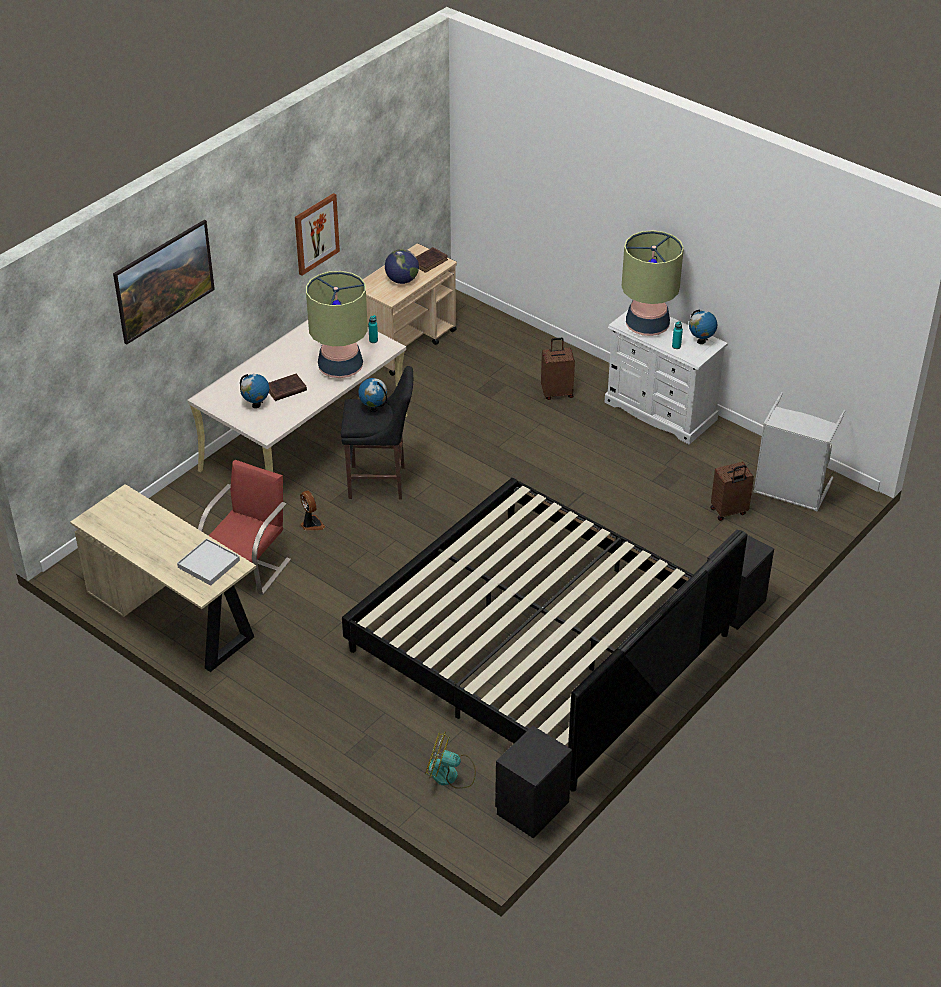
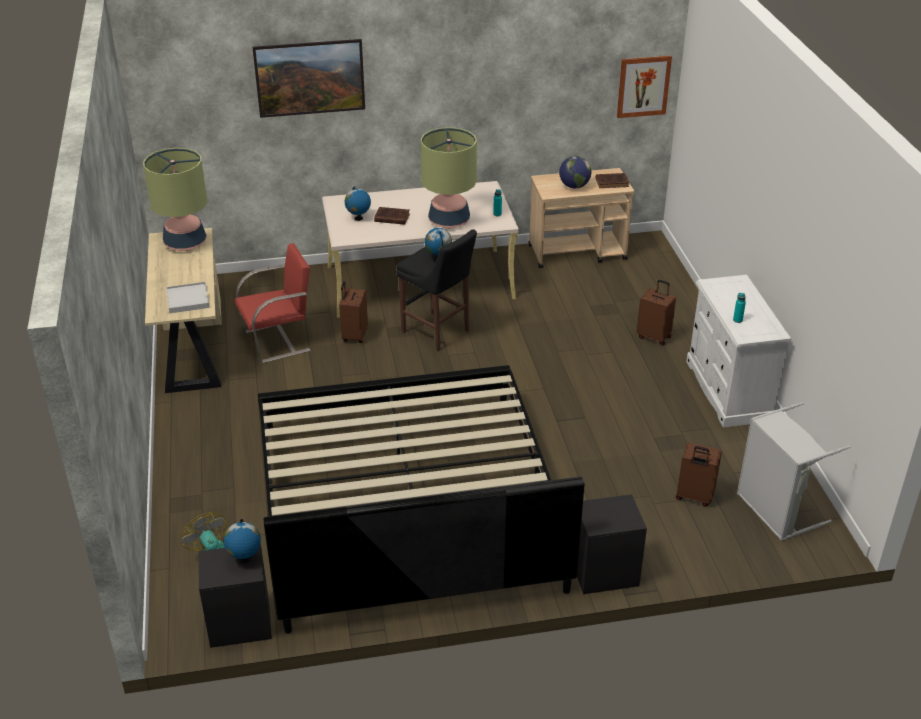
camera: 40 degrees right, 5 degrees down
(311, 524) = (354, 336): fan -> brown suitcase
(316, 233) = (495, 107): picture -> picture (643, 86)
(647, 326) = (730, 295): table lamp -> table lamp (185, 243)
(701, 341) = (766, 326): globe -> globe (244, 559)

